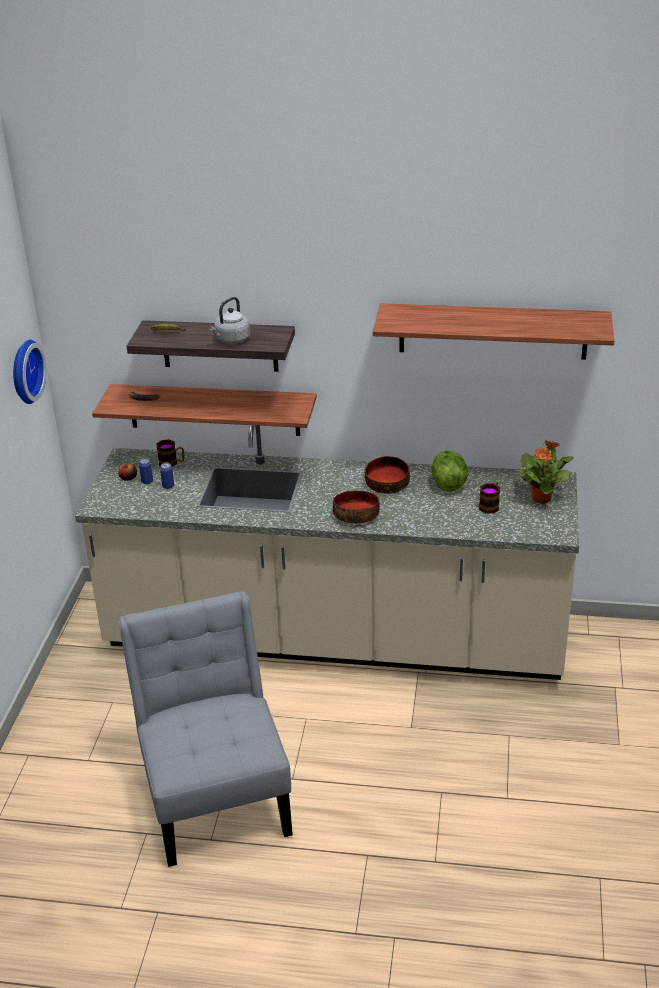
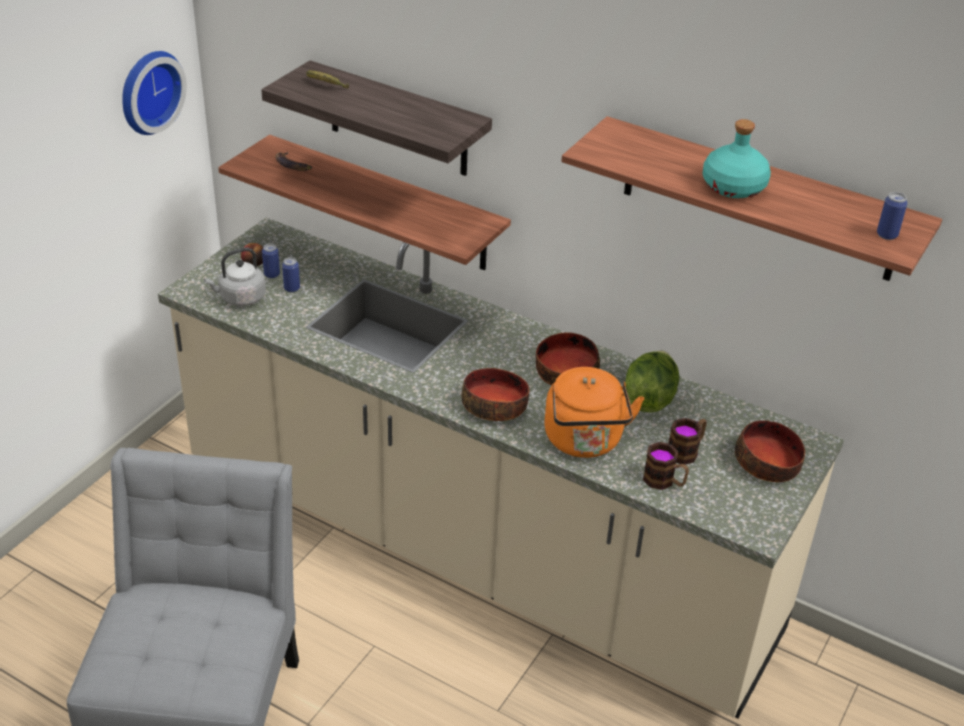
camera: 20 degrees right, 5 degrees up
(172, 463) = (318, 259): mug -> mug (664, 481)
(231, 340) = (394, 116): grey kettle -> grey kettle (240, 298)
(426, 518) = (584, 442): none -> orange kettle
(486, 323) = (733, 187): none -> turquoise bottle
(541, 498) = (767, 464): potted plant -> bowl
(588, 327) = (887, 235): none -> can

